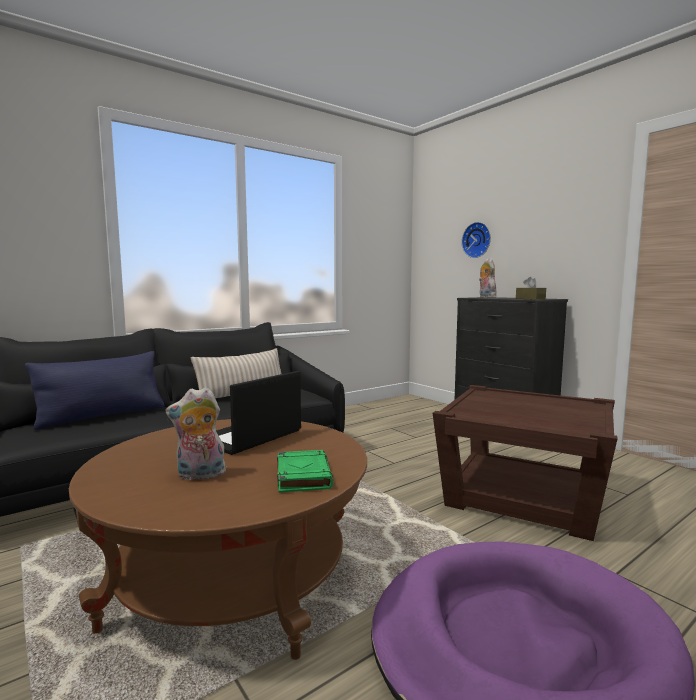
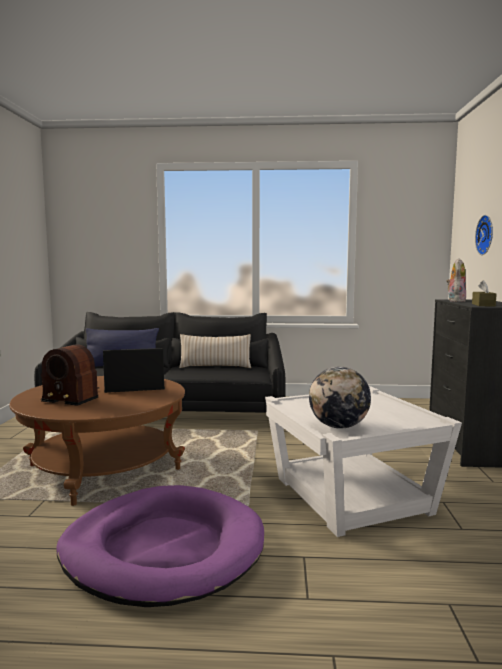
camera: 40 degrees right, 0 degrees up
(200, 475) = (71, 397): plush toy -> radio
(303, 475) = (104, 408): green book -> none
(523, 497) = (352, 495): brown side table -> white side table
(564, 425) = (339, 426): none -> globe

